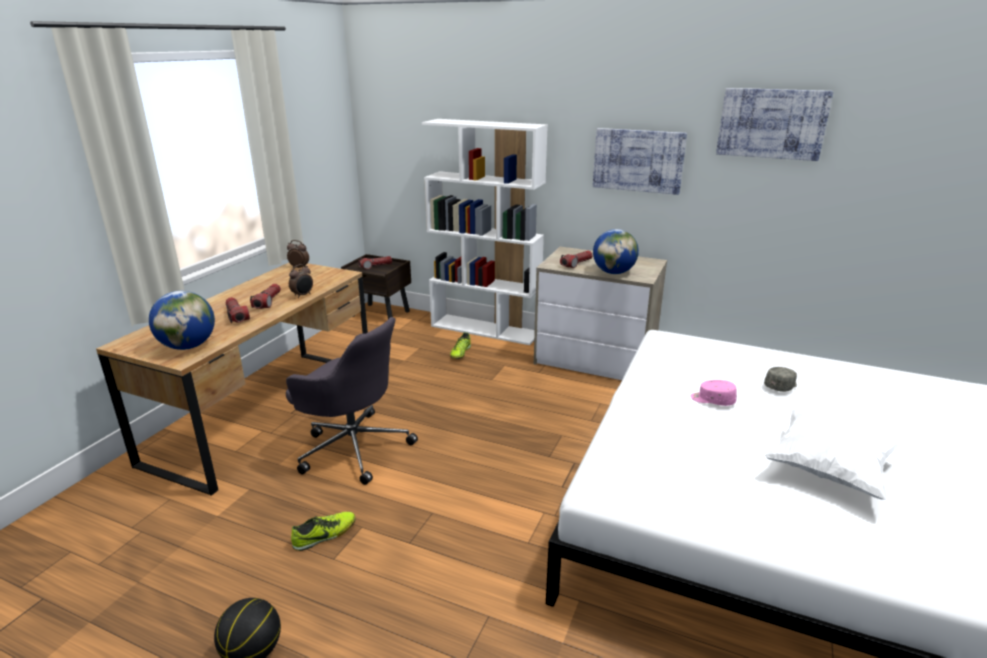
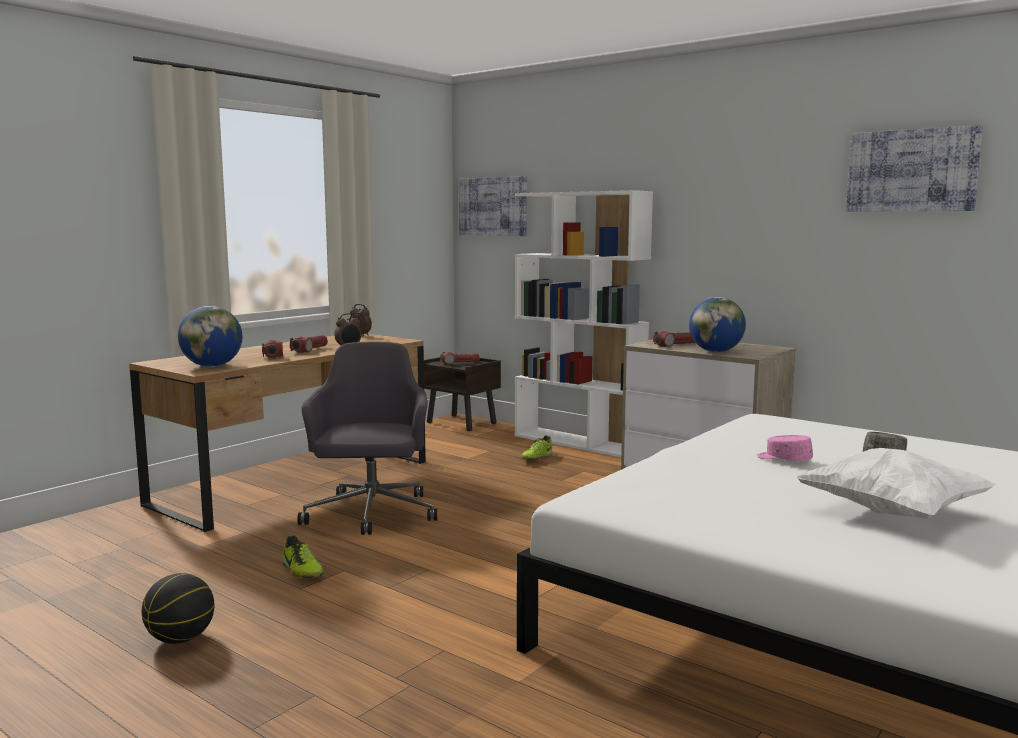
camera: 15 degrees right, 15 degrees down
(325, 535) = (302, 571): shoe -> shoe turned 75 degrees clockwise
(353, 447) = (371, 514): grey office chair -> grey office chair turned 135 degrees counterclockwise
(638, 160) = (756, 226): picture -> picture (493, 206)

